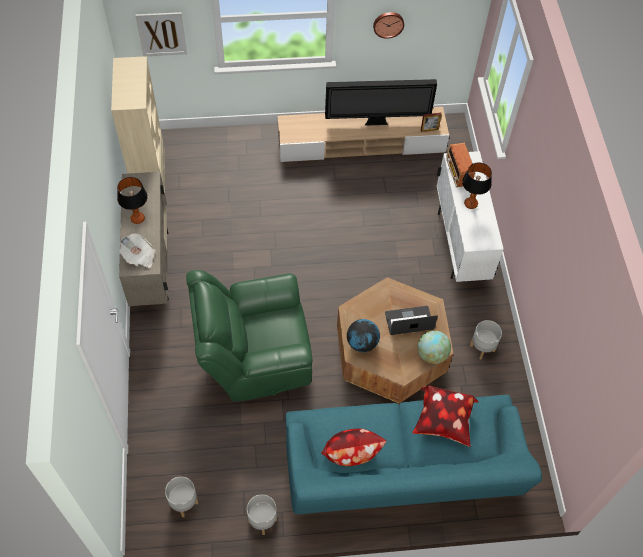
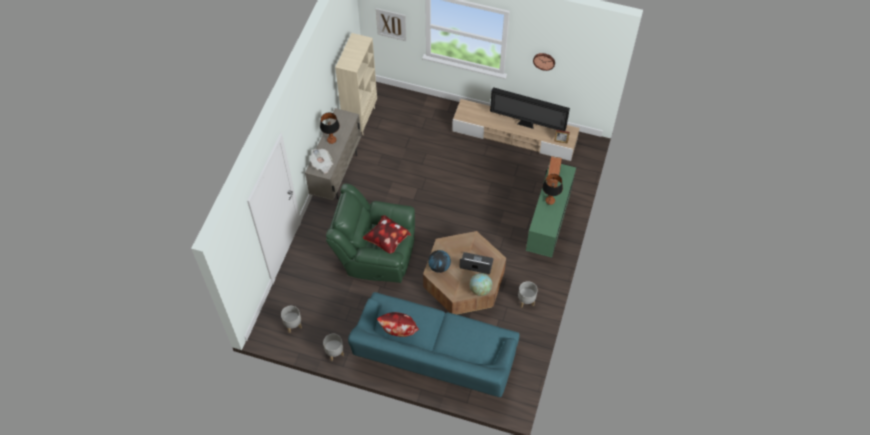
camera: 25 degrees right, 0 degrees up
(443, 423) = (465, 333): pillow -> pillow (387, 241)
(460, 245) = (547, 228): white cabinet -> green cabinet

